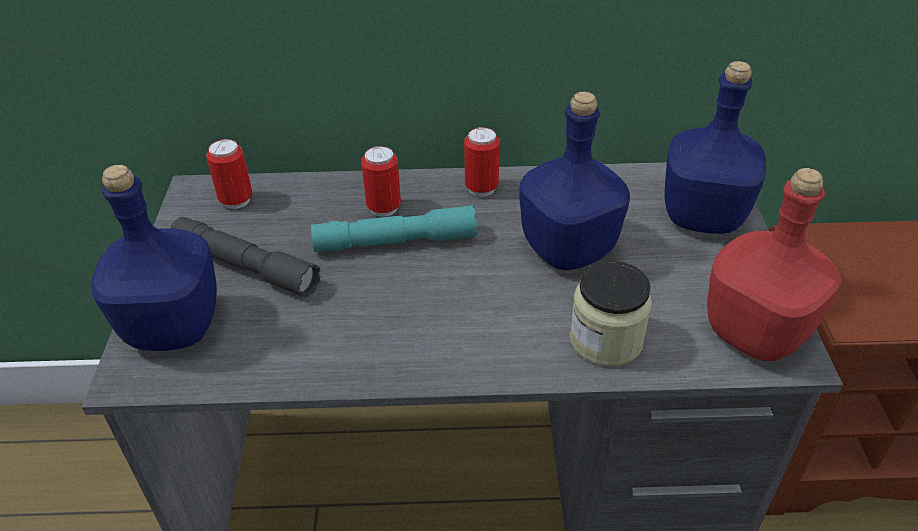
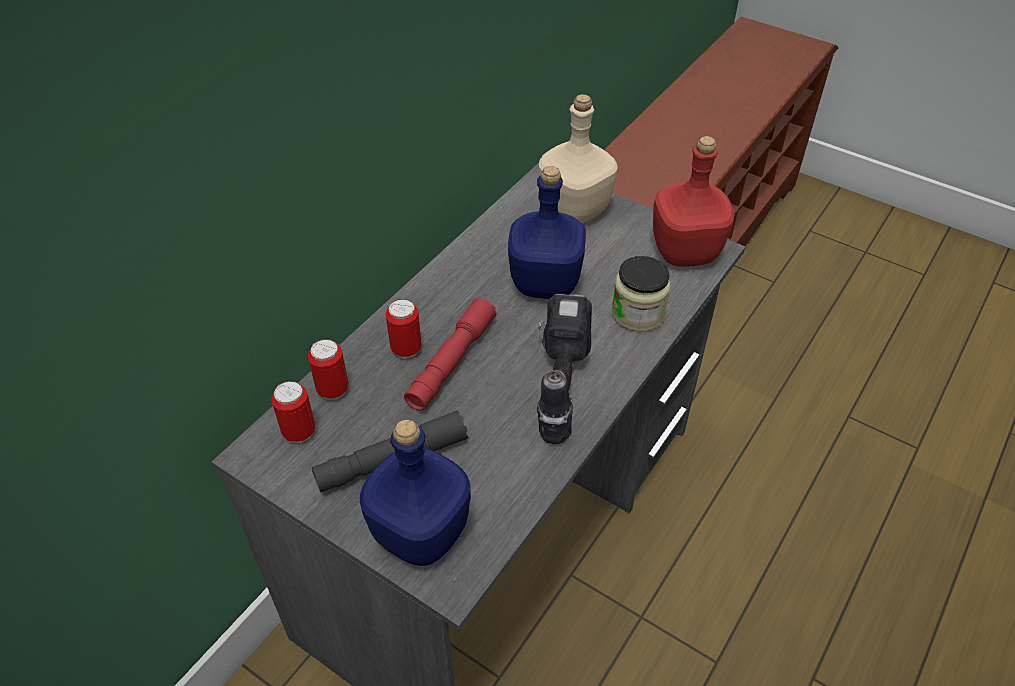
camera: 55 degrees left, 5 degrees up
(395, 242) = (451, 362): turquoise flashlight -> red flashlight
(430, 328) = (556, 388): none -> power drill
(481, 188) = (440, 288): can -> can (333, 390)
(702, 217) = (576, 210): blue bottle -> beige bottle

